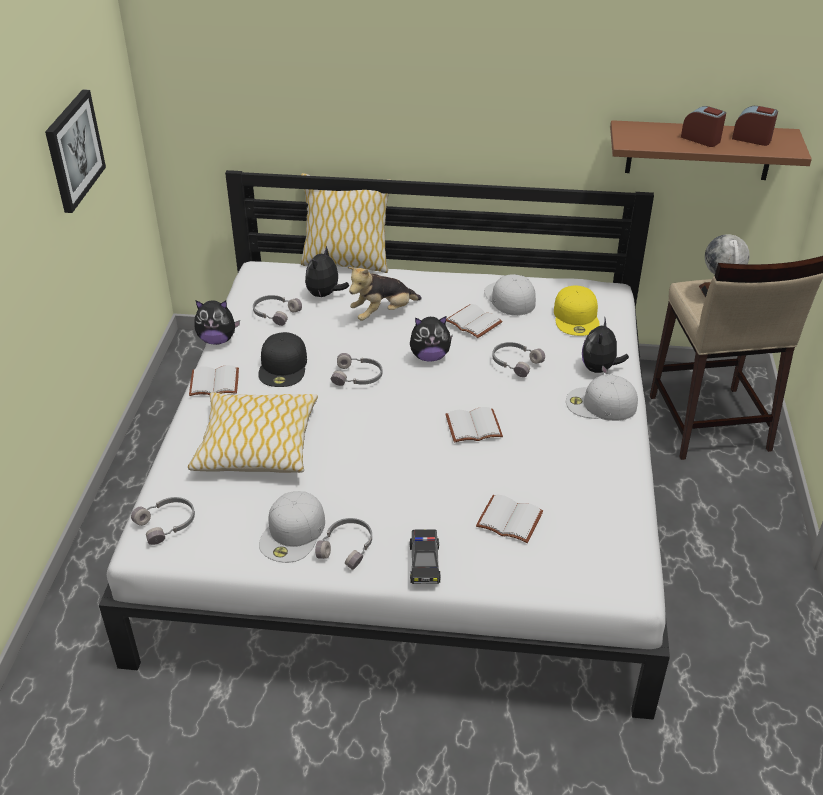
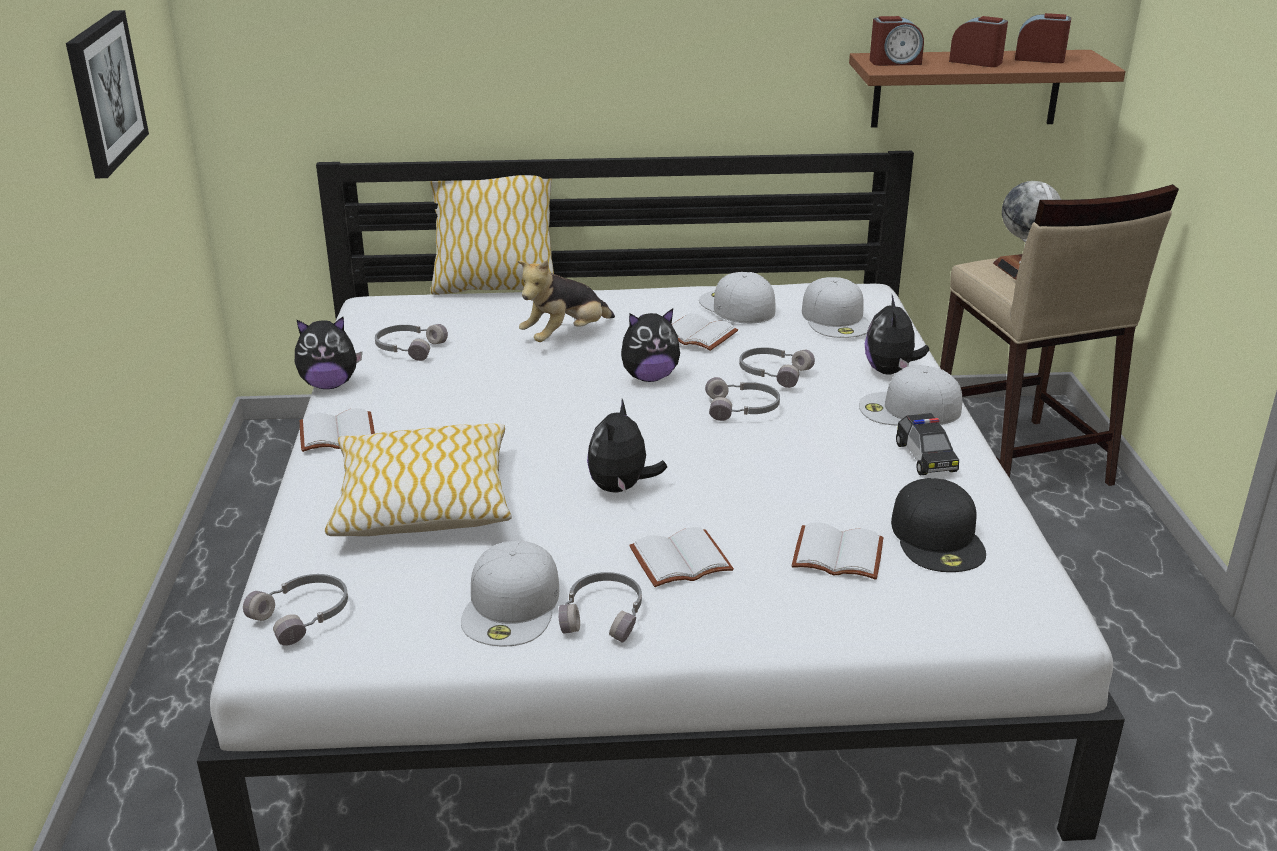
camera: 10 degrees left, 10 degrees down
(283, 366) = (438, 405): black cap -> black cap (938, 537)
(325, 295) = (475, 323): plush toy -> plush toy (621, 488)
(358, 377) = (553, 408): grey headphones -> grey headphones (743, 409)
(424, 563) = (732, 622): toy car -> toy car (925, 457)
(473, 428) = (741, 451): white book -> white book (680, 562)
(576, 317) = (836, 319): yellow cap -> white cap
(639, 135) = (894, 62): none -> alarm clock

